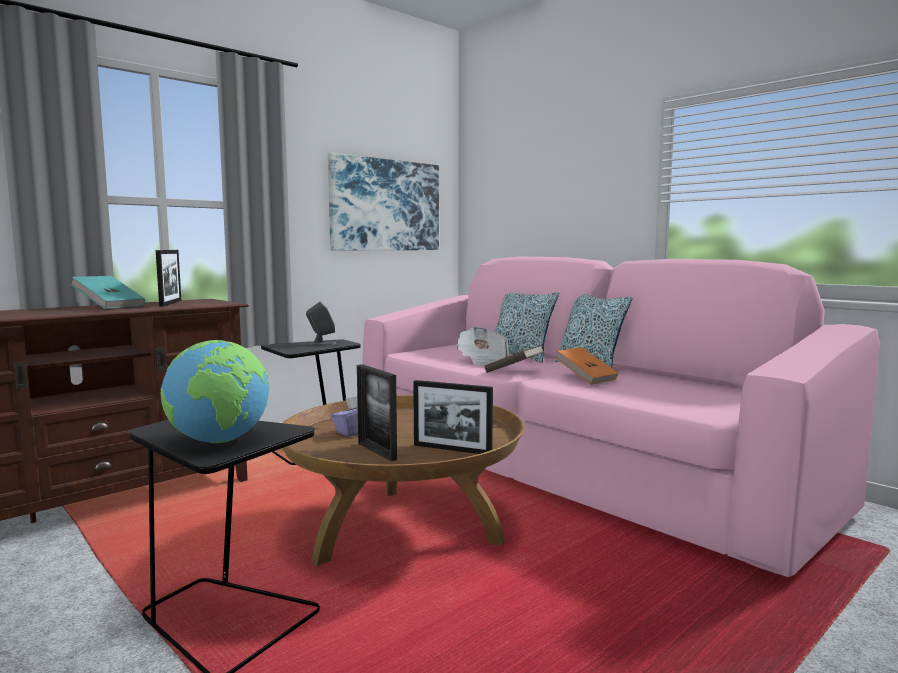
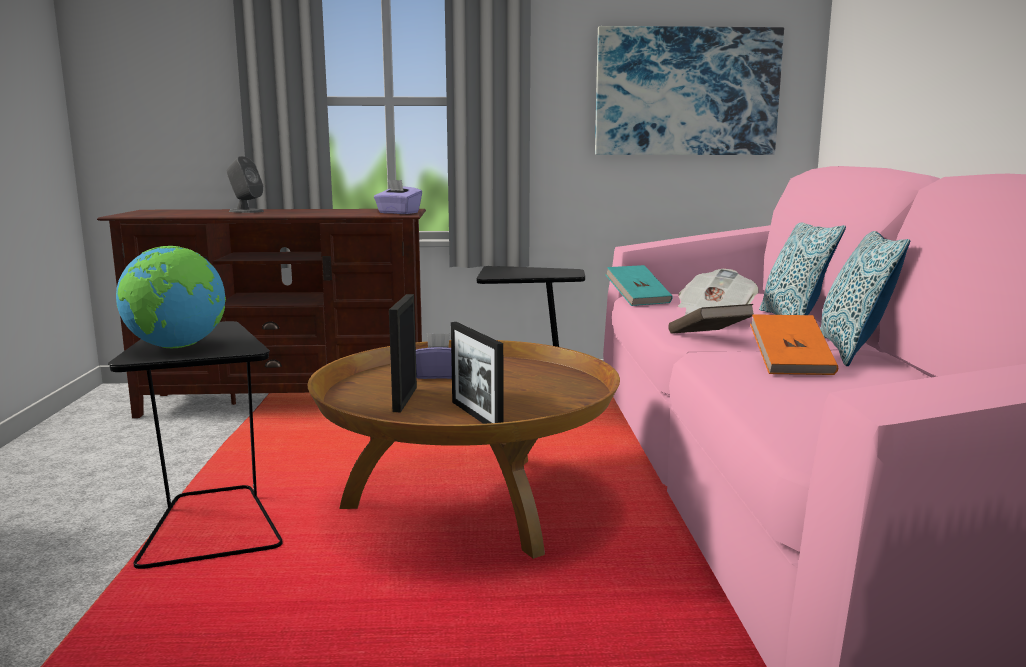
camera: 40 degrees right, 5 degrees up
(109, 306) = (306, 210): turquoise book -> turquoise book (638, 300)
(170, 303) = (363, 211): picture frame -> none
(216, 303) = (398, 213): none -> purple tissue box
(321, 343) = (544, 271): grey speaker -> grey speaker (246, 211)

